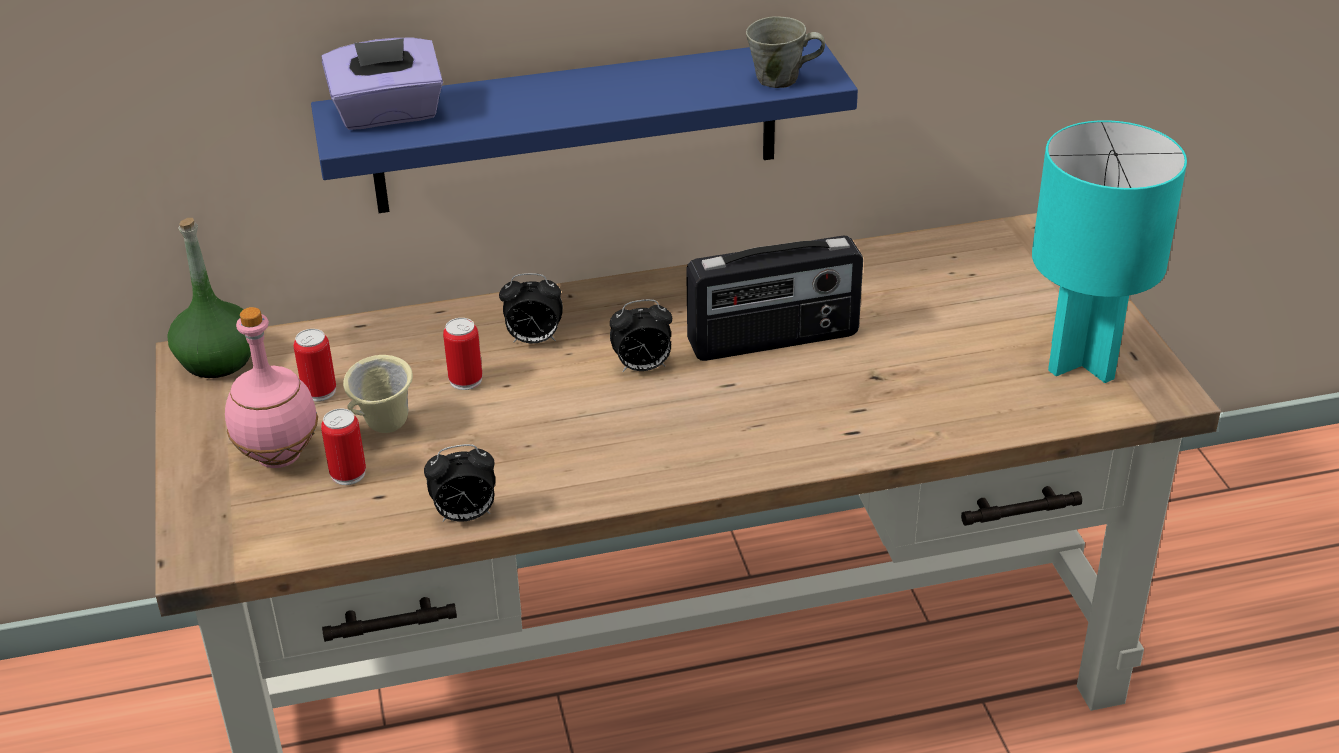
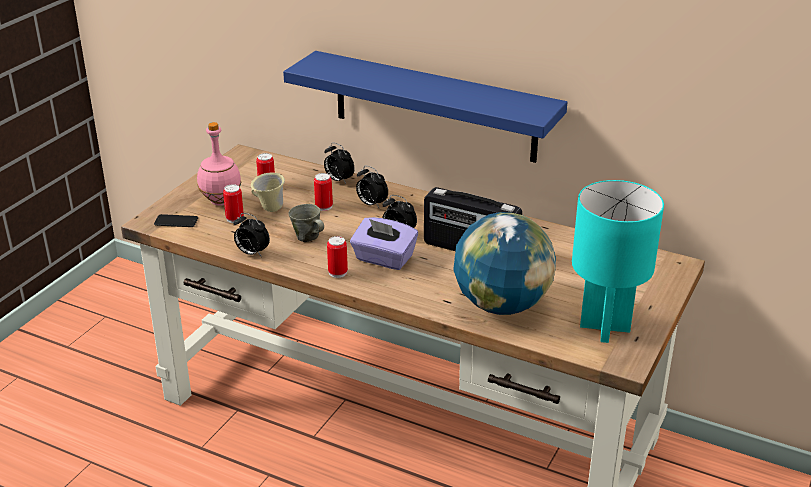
camera: 40 degrees right, 5 degrees down
(217, 360) = (249, 159): green bottle -> none
(251, 532) = (176, 221): none -> phone
(388, 114) = (333, 64): purple tissue box -> purple tissue box (384, 259)
(425, 325) = (338, 180): none -> alarm clock
(643, 474) = (338, 272): none -> can
(780, 79) = (515, 110): grey mug -> grey mug (308, 237)
(925, 398) = (502, 305): none -> globe

